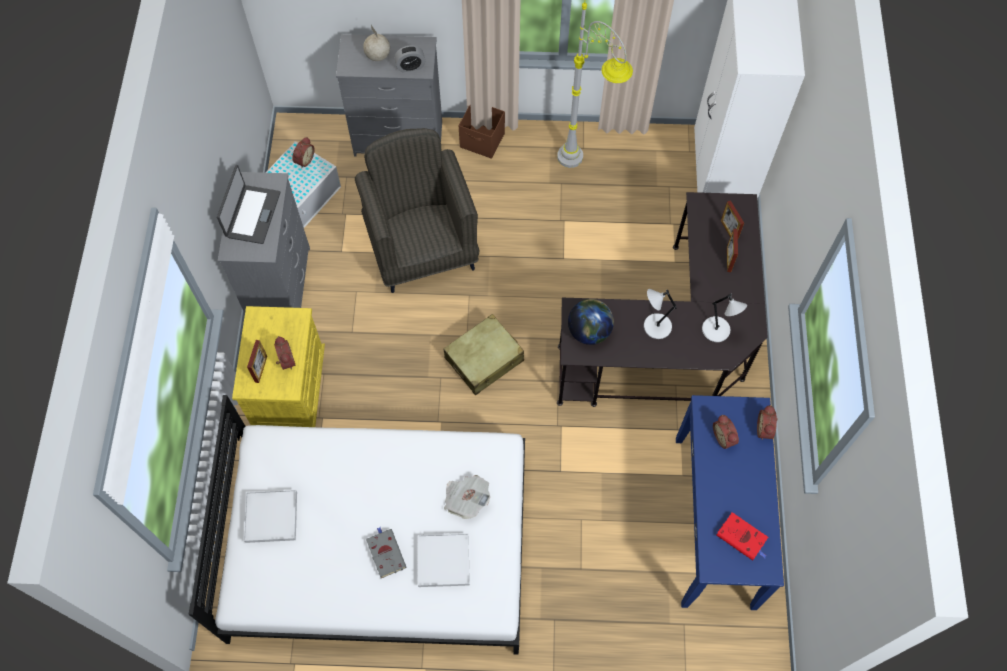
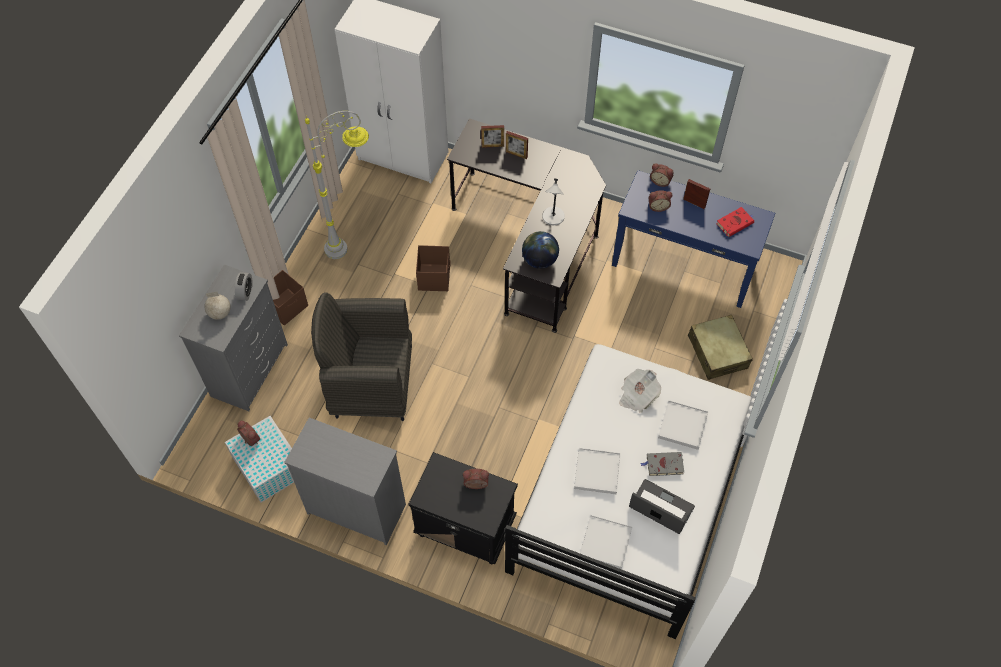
camera: 70 degrees left, 5 degrees down
(252, 214) = (339, 456): laptop -> laptop (661, 507)
(261, 369) = (476, 506): picture frame -> picture frame (694, 203)
(291, 391) = (464, 528): yellow nightstand -> black nightstand
(353, 483) = (597, 472): none -> white tray
(484, 359) = (495, 370): beige suitcase -> beige suitcase (717, 352)
(576, 260) = (434, 277): none -> brown storage box
(717, 331) = (572, 182): grey table lamp -> none

